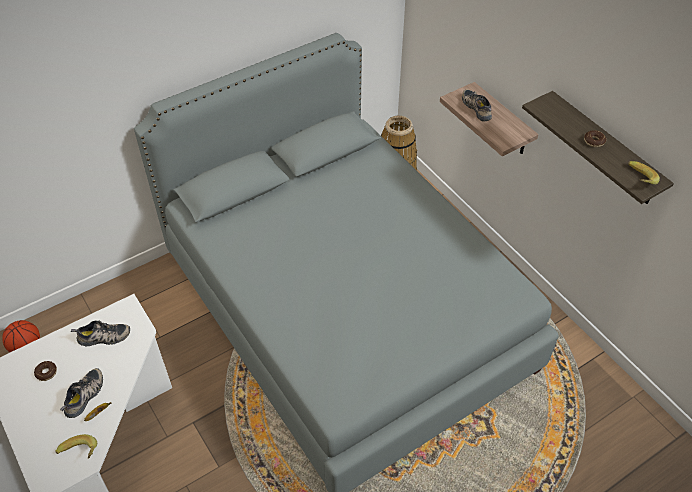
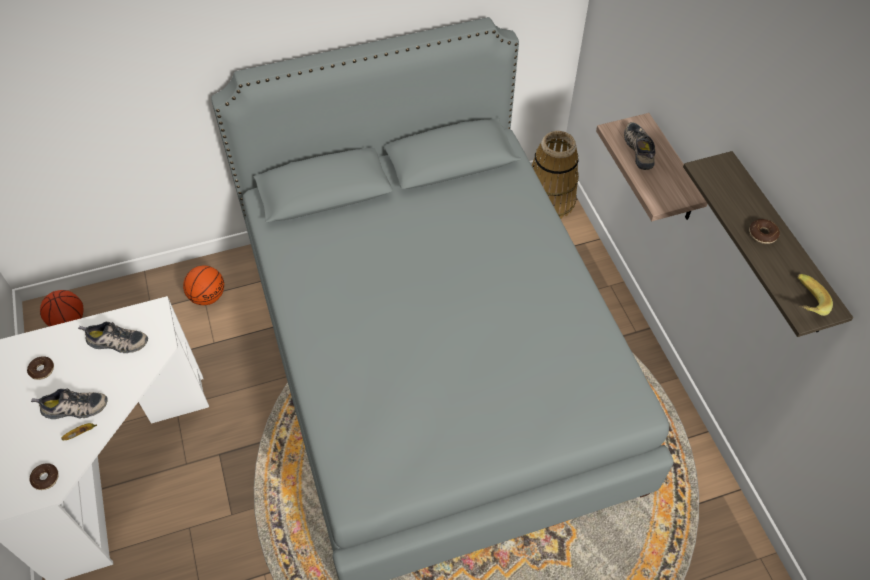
camera: 15 degrees right, 5 degrees up
(80, 455) = (46, 478): banana -> donut
(85, 396) = (74, 409): shoe -> shoe turned 45 degrees clockwise
(143, 302) = (208, 296): none -> basketball

